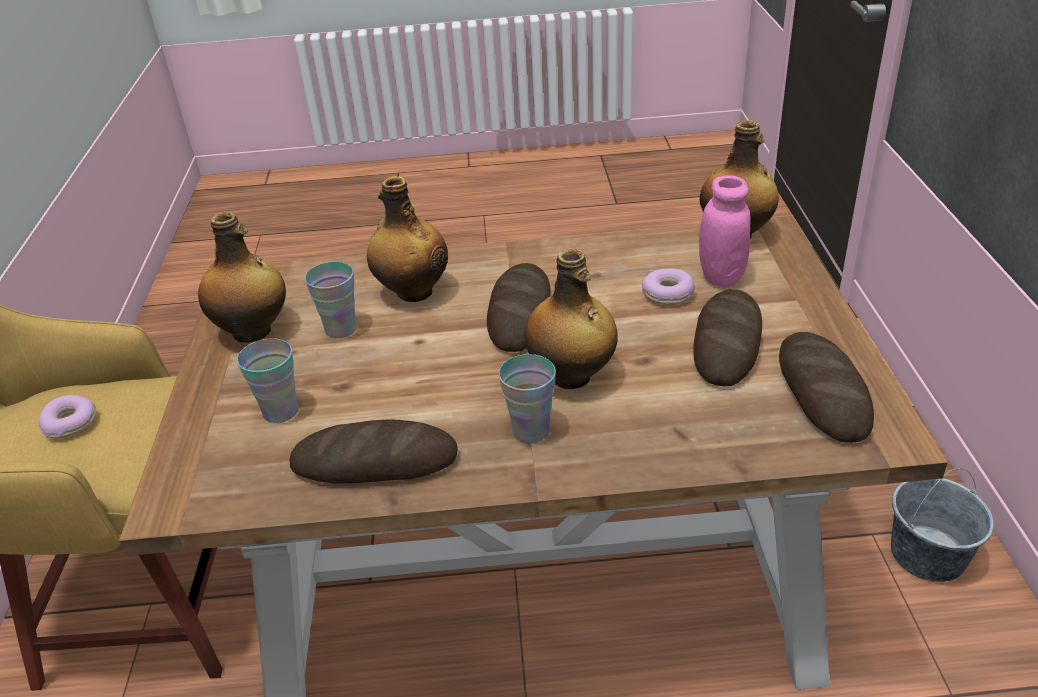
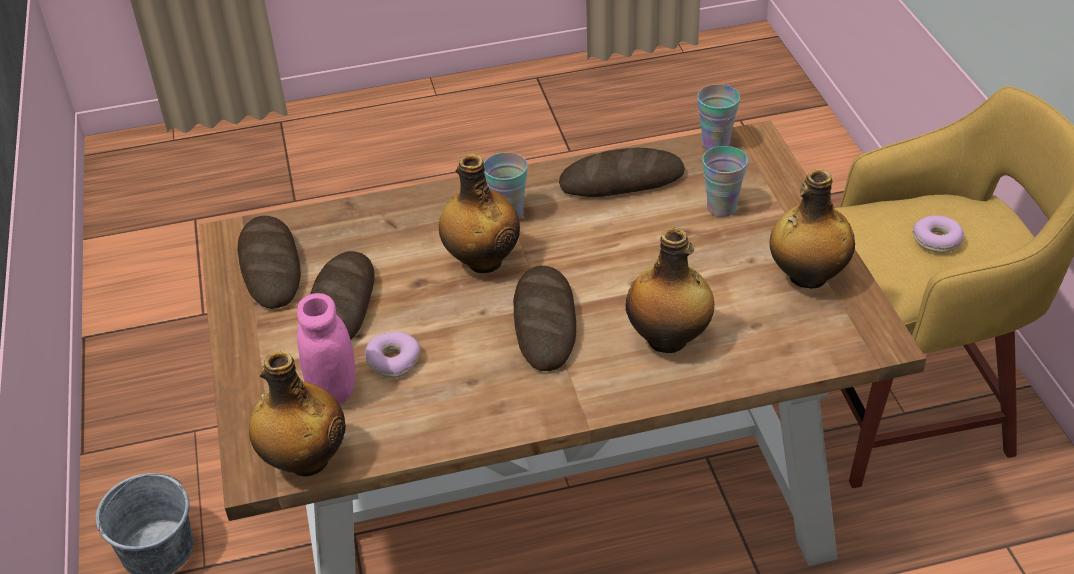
camera: 170 degrees right, 5 degrees up
(341, 329) = (720, 288): cup -> cup (715, 144)

